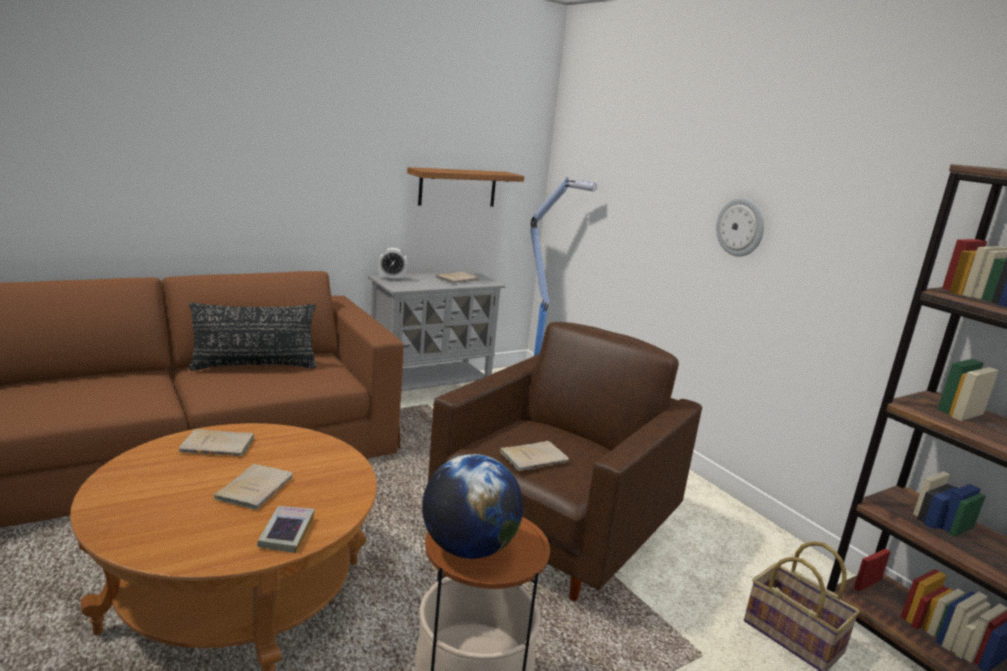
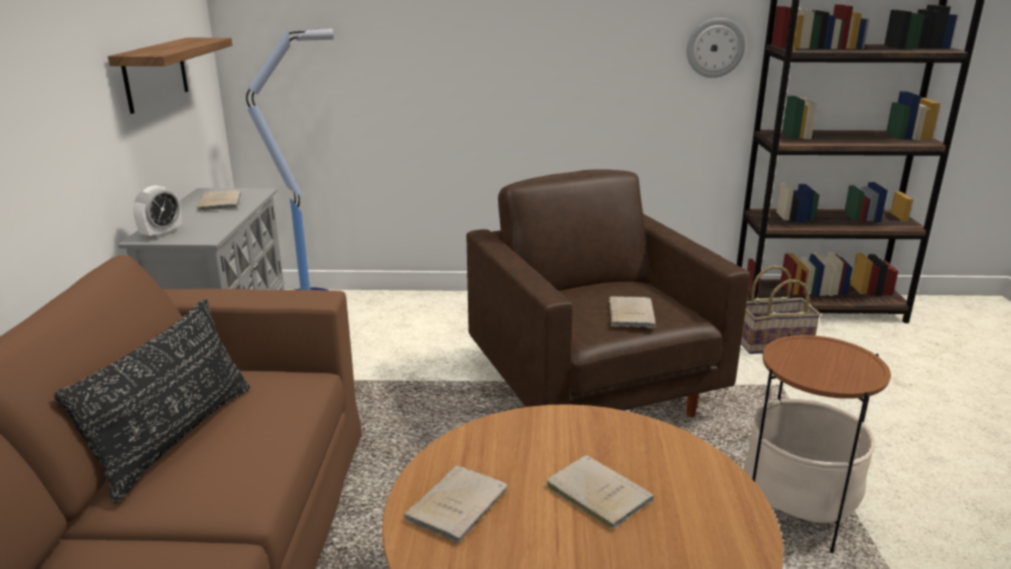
camera: 55 degrees left, 5 degrees up
(286, 533) = (710, 488): book -> none
(468, 548) = (836, 372): globe -> none
(740, 227) = (548, 41): wall clock -> wall clock (715, 48)

